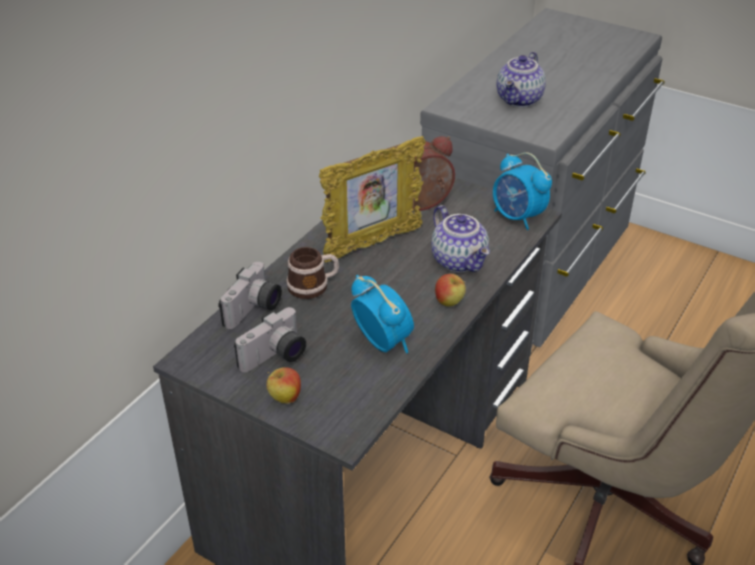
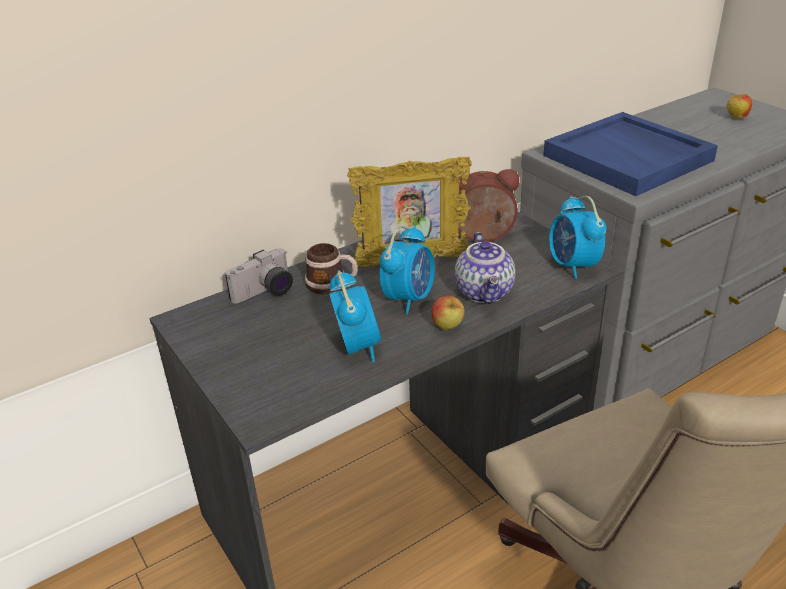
camera: 25 degrees right, 5 degrees down
(276, 357) = (252, 336): camera -> none
(285, 398) = (233, 372): apple -> apple (736, 118)
(396, 283) = (409, 298): none -> alarm clock
(520, 100) = (629, 158): teapot -> blue tray

